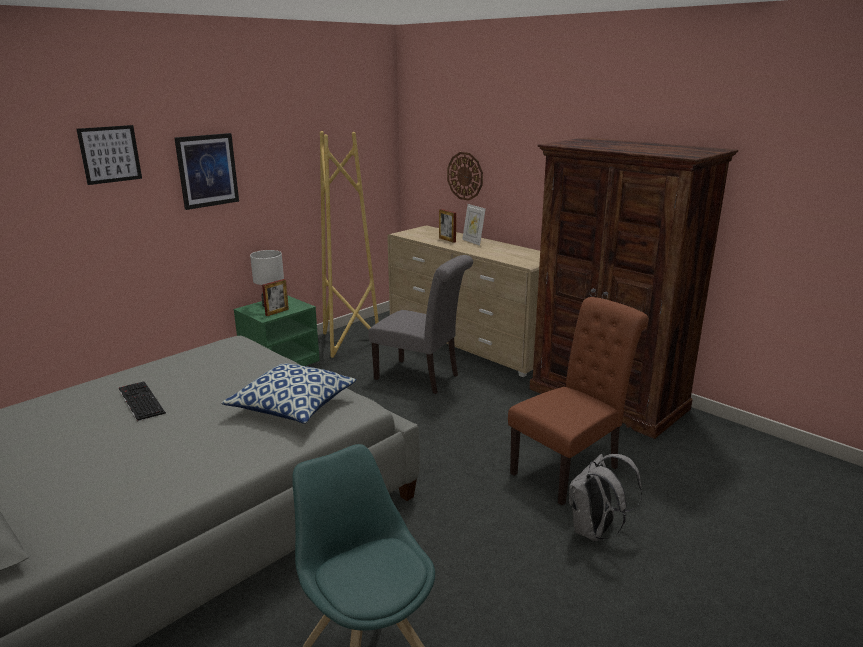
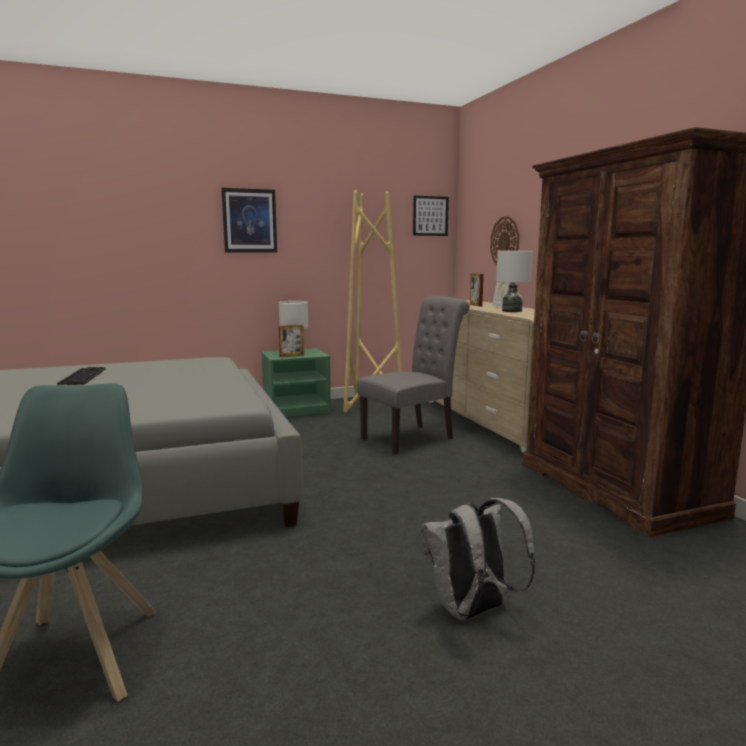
camera: 25 degrees right, 10 degrees down
(110, 154) = (162, 195): picture -> picture (430, 216)
(292, 406) = (183, 393): pillow -> none
(421, 378) = (412, 438): grey chair -> grey chair turned 90 degrees counterclockwise
(494, 251) = (512, 311): none -> grey table lamp
(570, 468) = (502, 541): brown chair -> none

